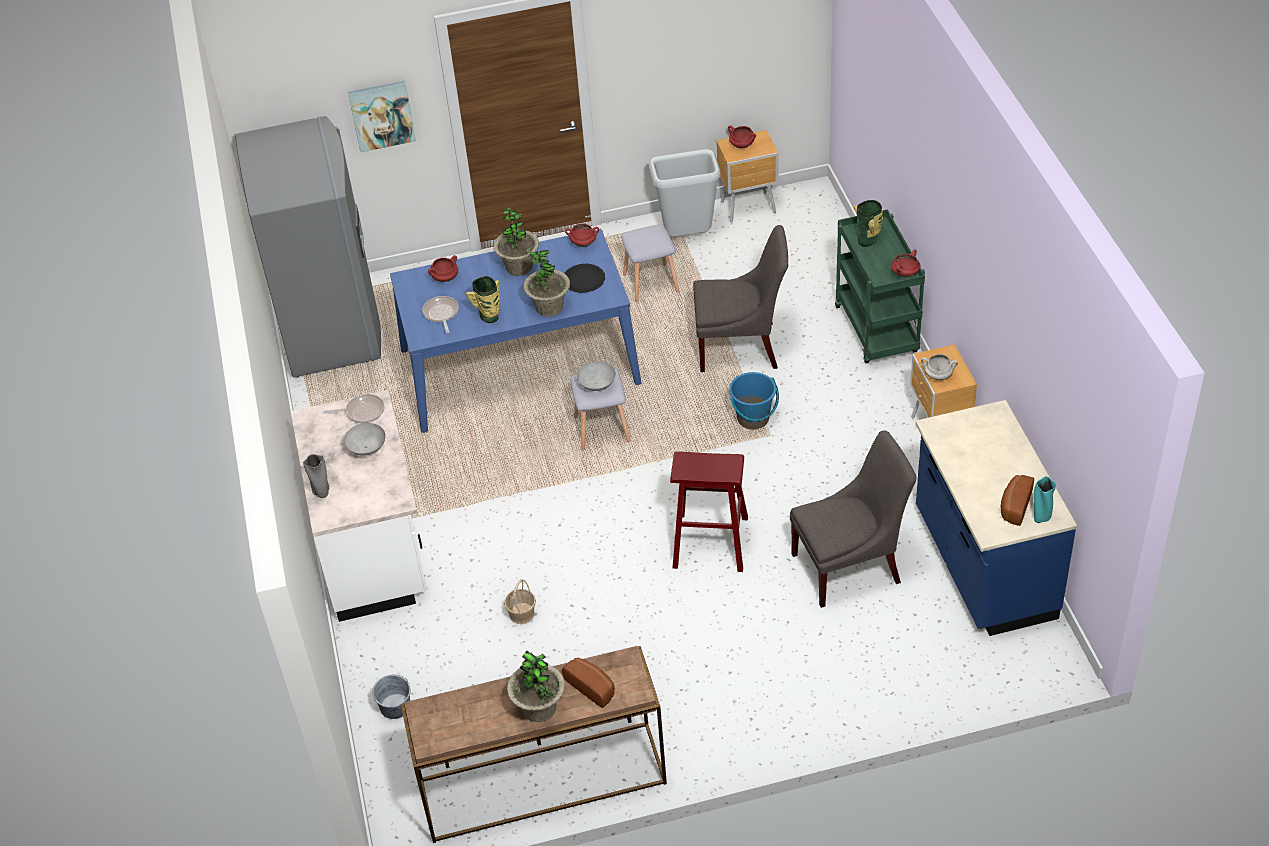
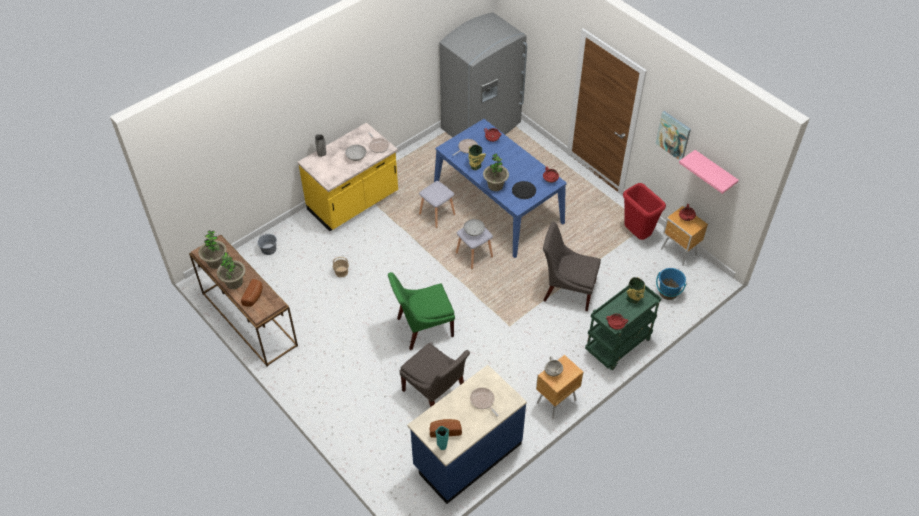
camera: 60 degrees right, 5 degrees up
(374, 549) = (353, 203): white counter -> yellow counter
(382, 115) = (549, 56): picture -> picture (673, 135)
(519, 267) = (517, 163): potted plant -> potted plant (216, 262)
(650, 284) = (590, 233): grey stool -> grey stool (436, 214)
(688, 236) = (637, 235): grey trash can -> red trash can
(710, 542) = (422, 328): red stool -> green chair
(741, 347) = (567, 290): grey chair -> grey chair turned 135 degrees clockwise
(748, 43) = (714, 171): none -> pink shelf
(753, 418) = (517, 314): blue bucket -> blue bucket (668, 293)
(981, 446) = (483, 401): none -> frying pan

